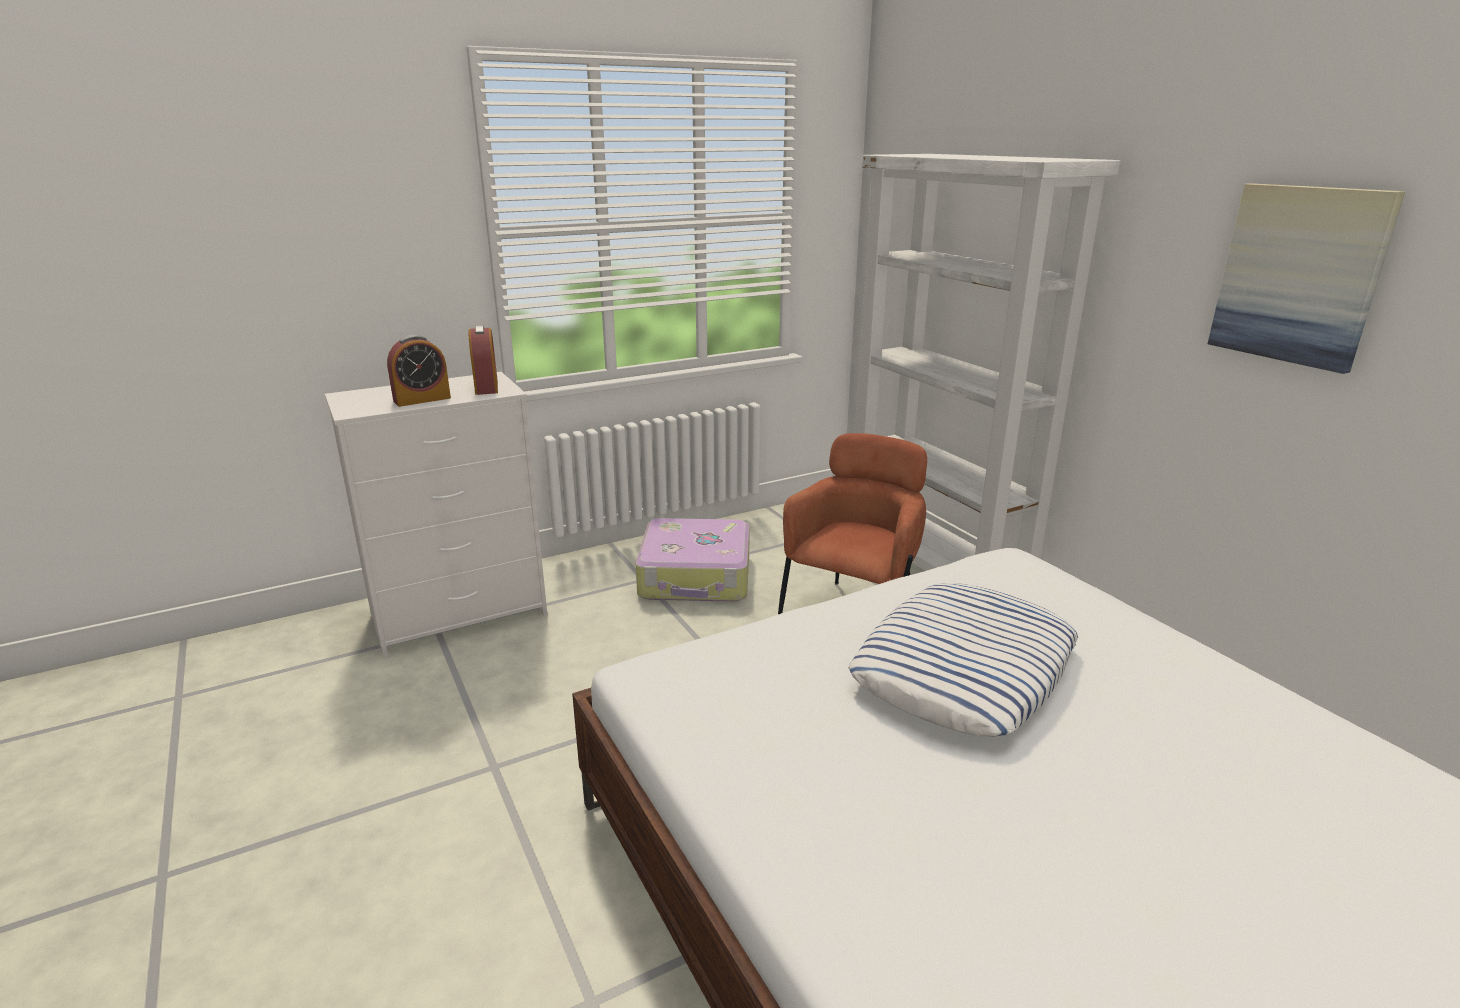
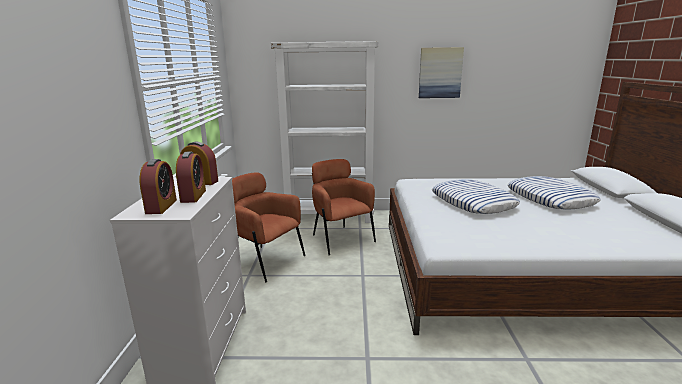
camera: 60 degrees left, 5 degrees down
(374, 398) = (161, 206): none -> alarm clock
(696, 577) = (266, 261): suitcase -> brown armchair
(1208, 816) = (550, 198): none -> pillow

